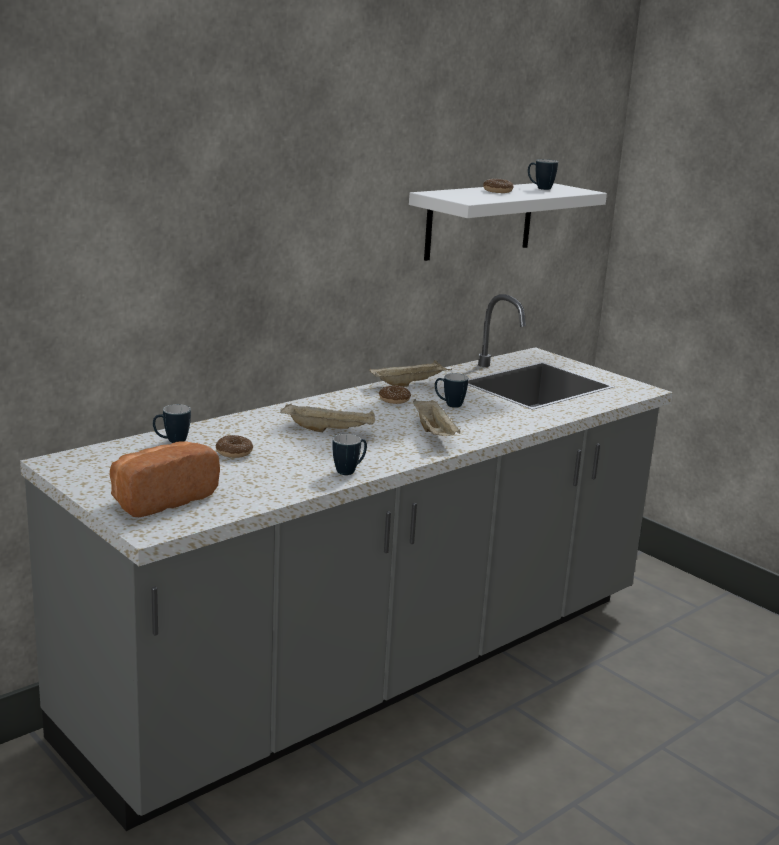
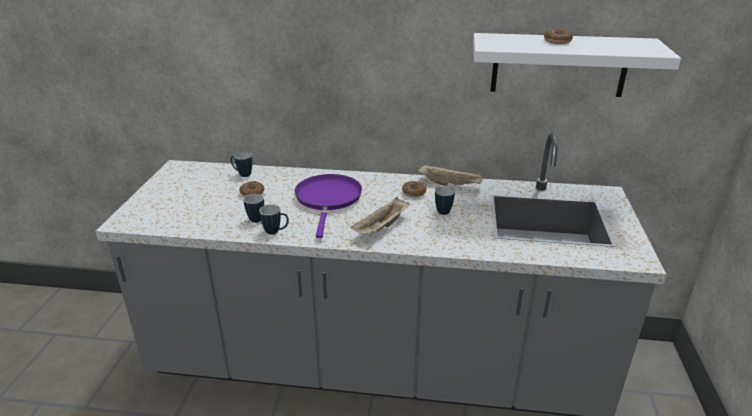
camera: 50 degrees right, 10 degrees up
(160, 499) = (163, 206): bread -> none
(329, 430) = (328, 199): beige tray -> purple frying pan
(540, 188) = (617, 43): mug -> mug (256, 218)

